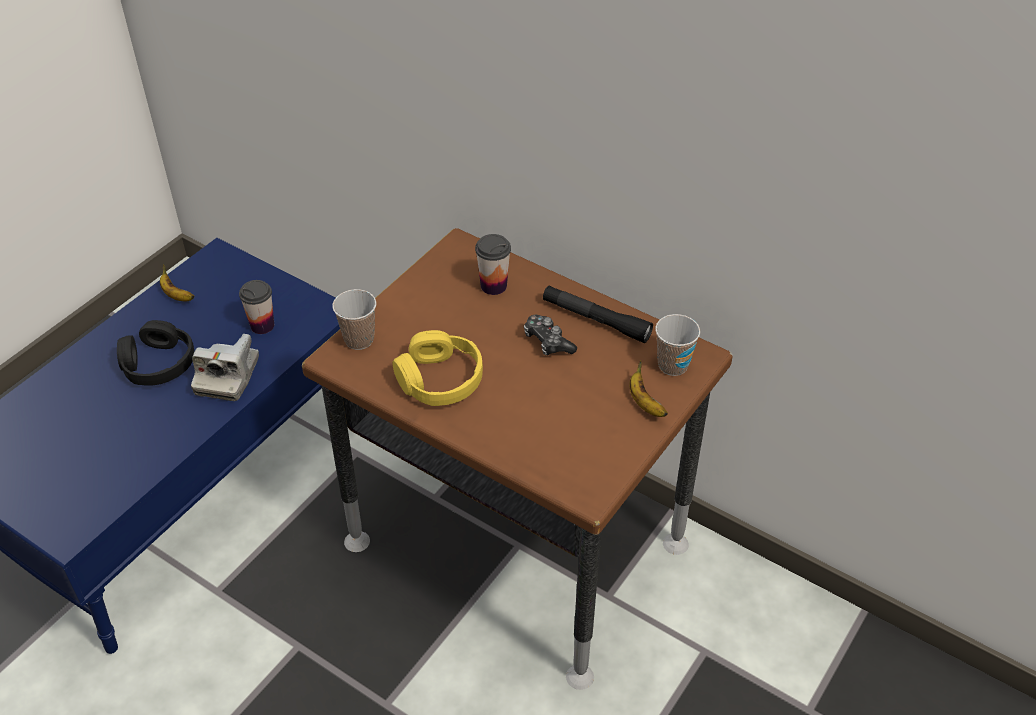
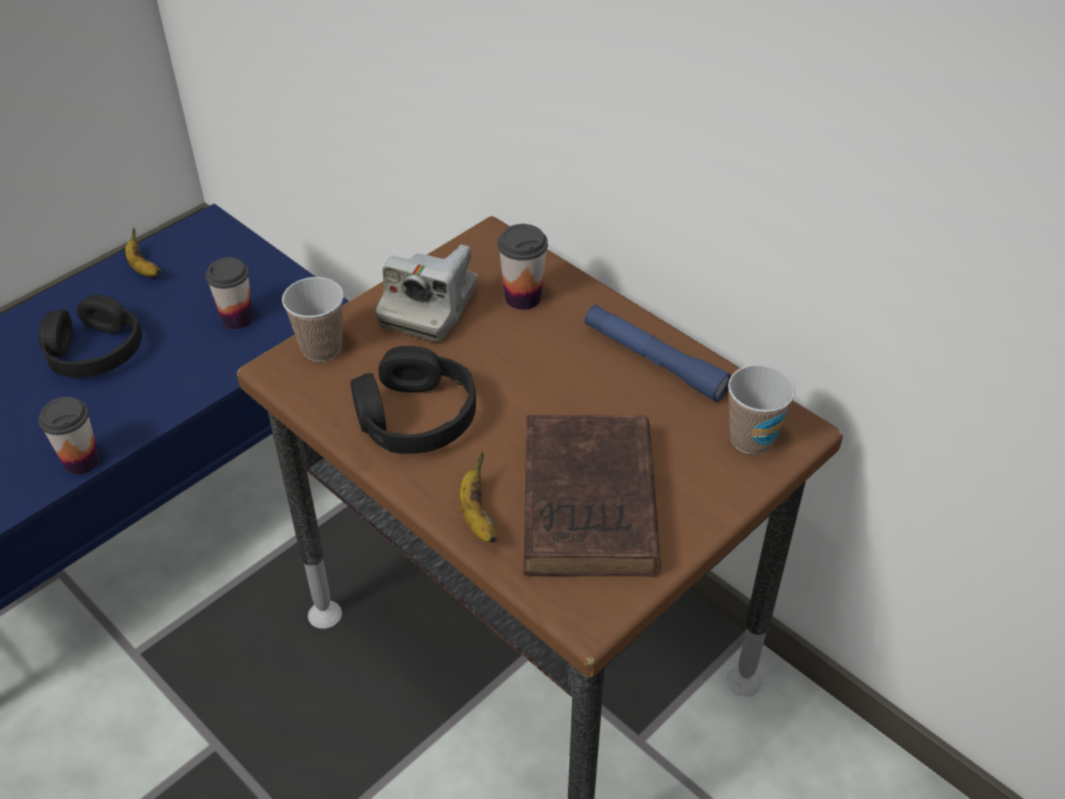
camera: 10 degrees right, 0 degrees up
(175, 447) = (81, 461): none -> cup
(227, 376) = (175, 378): camera -> camera (429, 307)
(439, 379) = (415, 416): yellow headphones -> black headphones
(548, 342) = (579, 383): game controller -> none
(574, 425) = (589, 507): none -> brown book
(596, 320) = (654, 361): black flashlight -> blue flashlight
(644, 403) = (699, 488): banana -> banana (477, 516)

